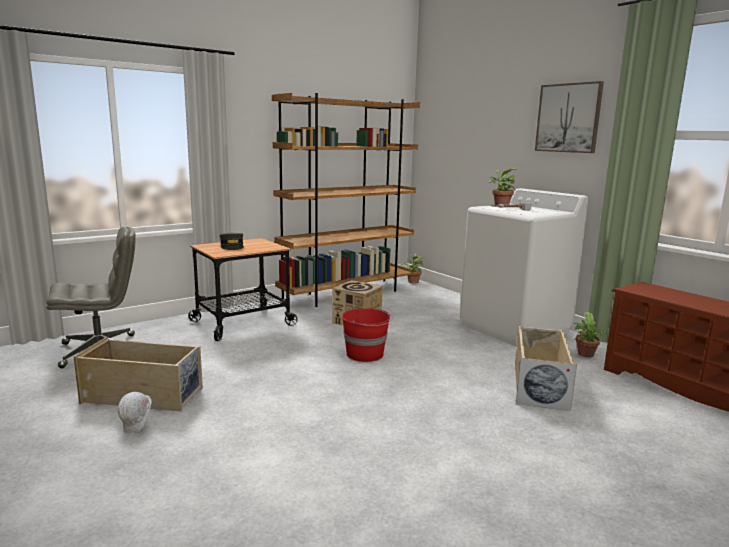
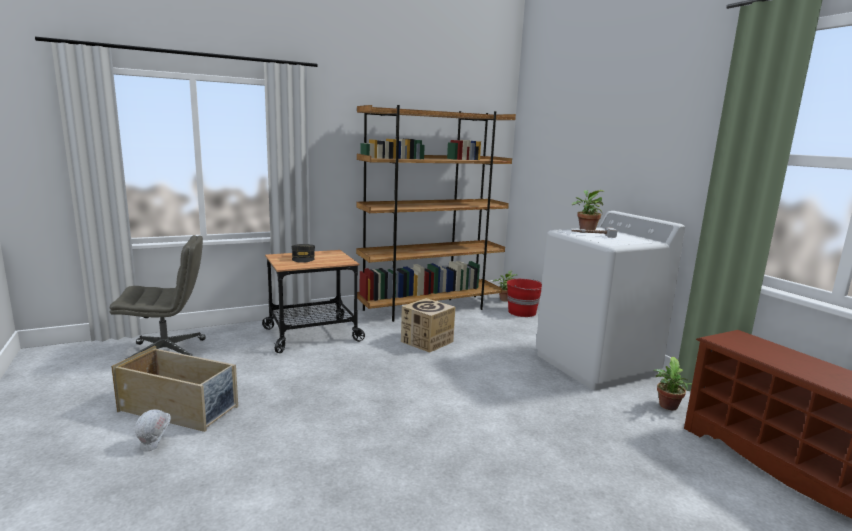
camera: 10 degrees right, 0 degrees up
(365, 354) = (419, 382): red bucket -> red bucket (522, 312)
(539, 384) = (598, 440): beige storage box -> none
(568, 118) = (668, 135): picture -> none

